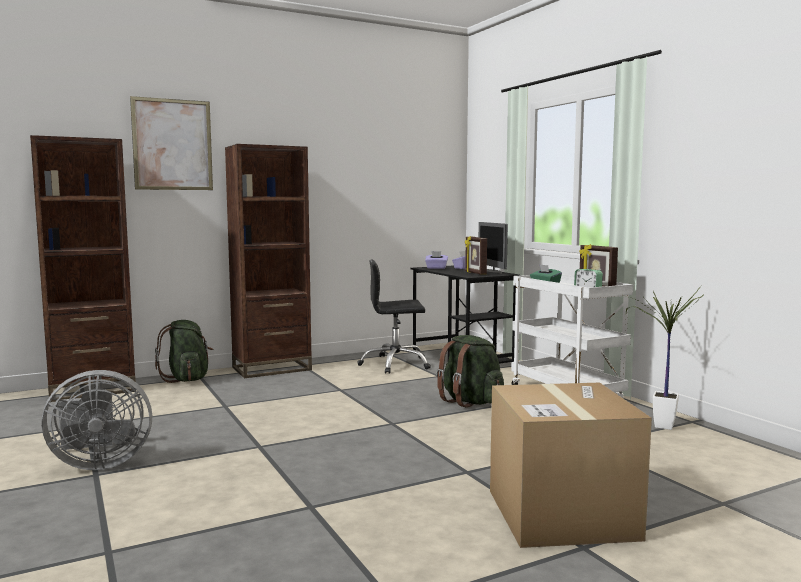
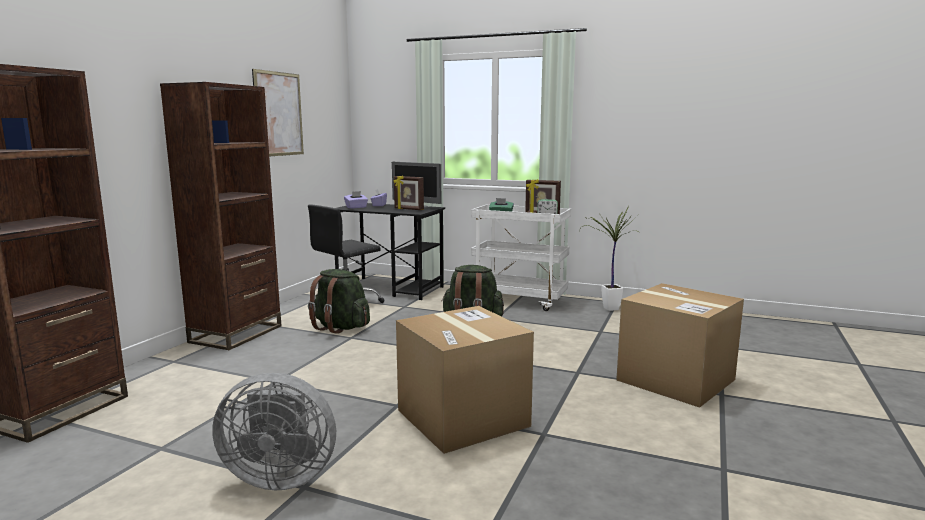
camera: 40 degrees left, 5 degrees up
(99, 463) = (280, 477): grey fan -> grey fan turned 60 degrees clockwise
(172, 144) = (101, 78): picture -> picture (279, 114)
(187, 379) = (163, 367): green backpack -> green backpack (340, 328)
(280, 471) = (462, 418): none -> cardboard box

